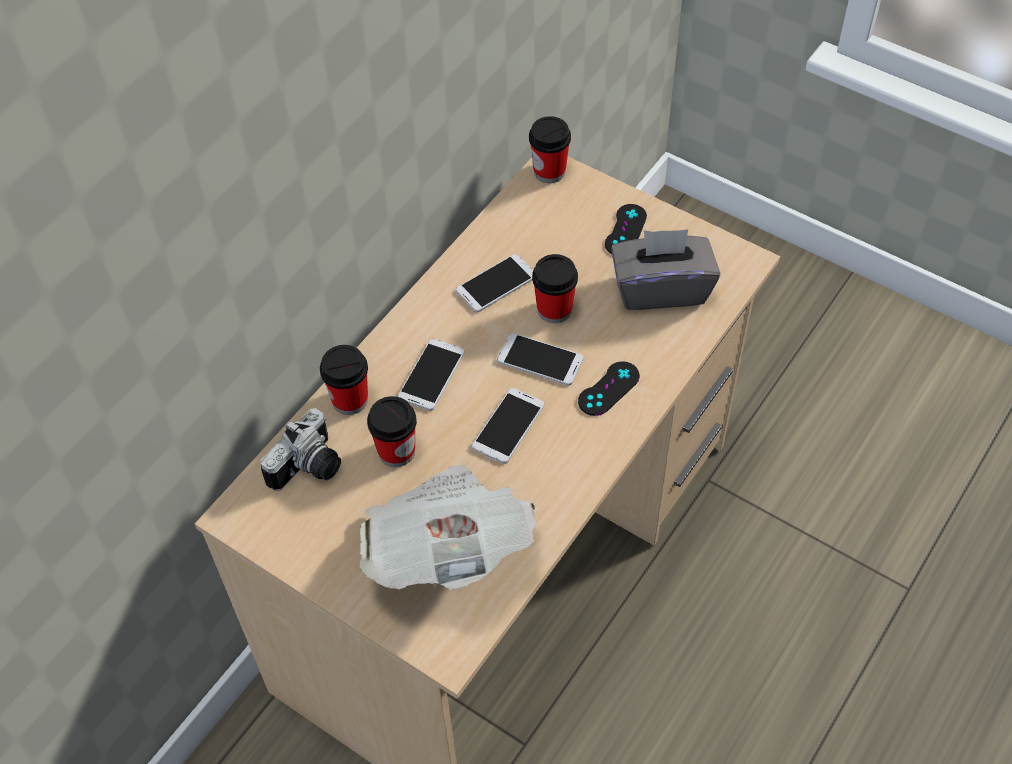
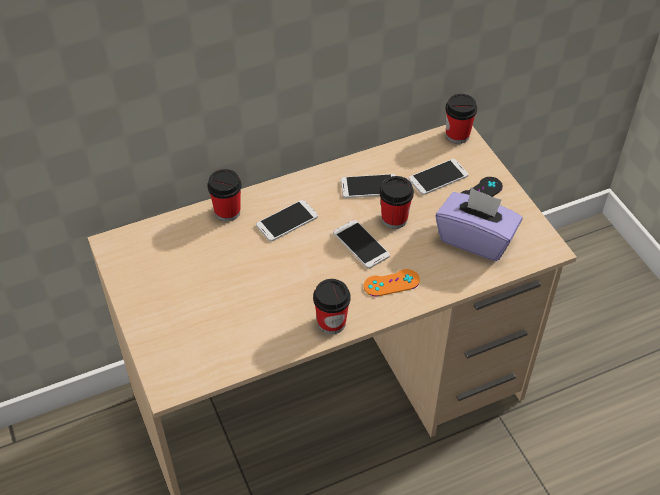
camera: 30 degrees right, 5 degrees down
(310, 469) = (174, 239): camera -> none
(396, 451) = (231, 254): cup -> cup (331, 322)
(448, 549) = (216, 326): newspaper -> none
(508, 426) = (309, 274): phone -> phone (438, 177)
(608, 389) = (391, 283): black game controller -> orange game controller
(661, 289) = (475, 239): grey tissue box -> purple tissue box

